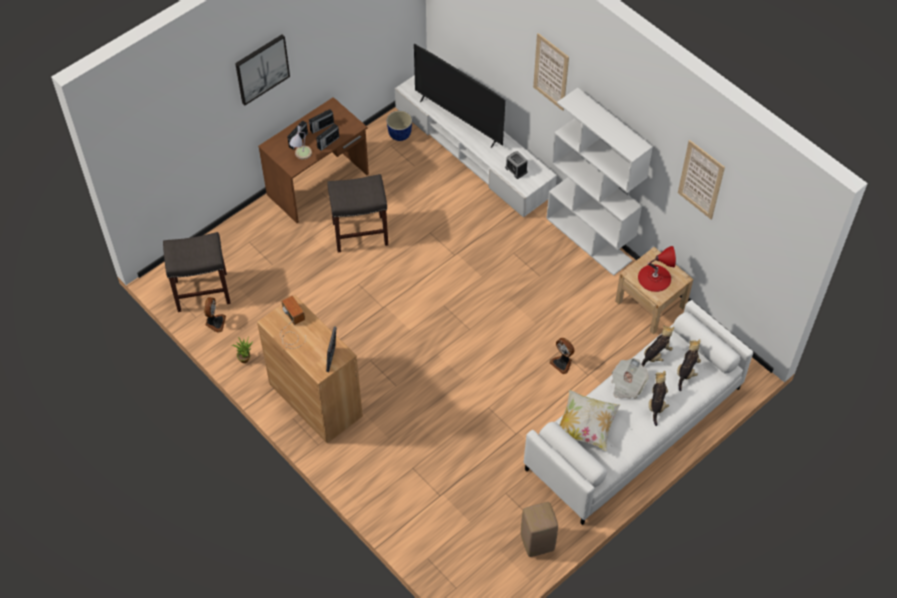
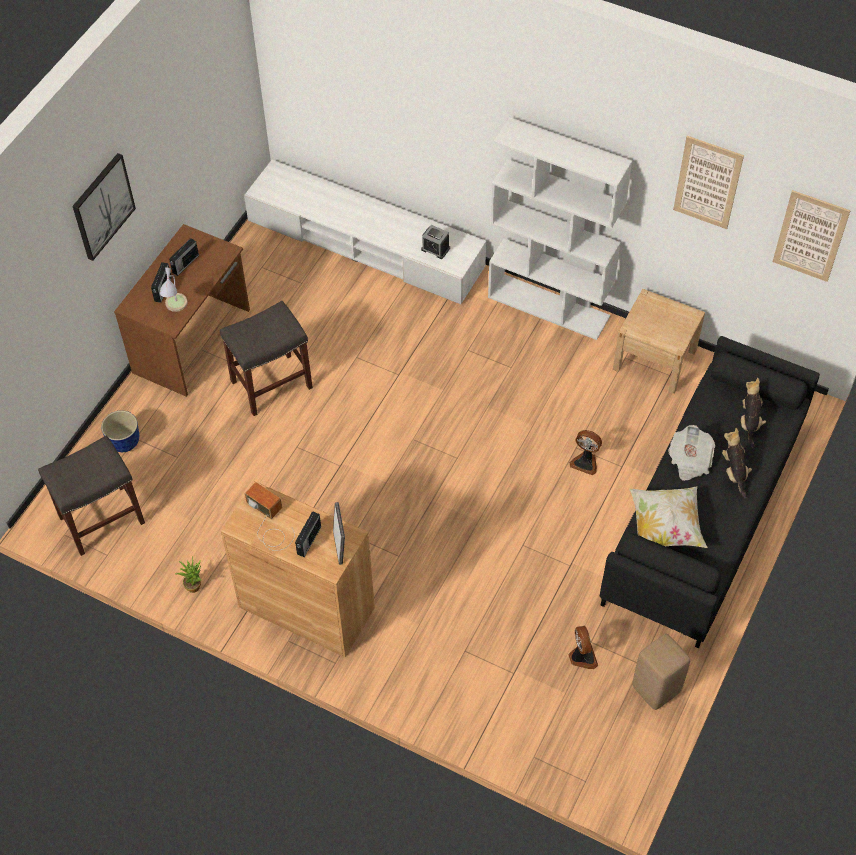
camera: 20 degrees left, 0 degrees up
(215, 322) = (135, 553): fan -> fan (582, 657)
(328, 143) = (202, 281): radio -> radio (308, 541)
(399, 134) = (267, 251): planter -> planter (124, 442)
(459, 120) = (340, 211): television -> none
(551, 72) = (464, 109): picture -> picture (810, 236)
(634, 429) = (704, 513): white sofa -> black sofa
(654, 277) = (660, 324): red table lamp -> none
(656, 355) = (705, 414): plush toy -> none

